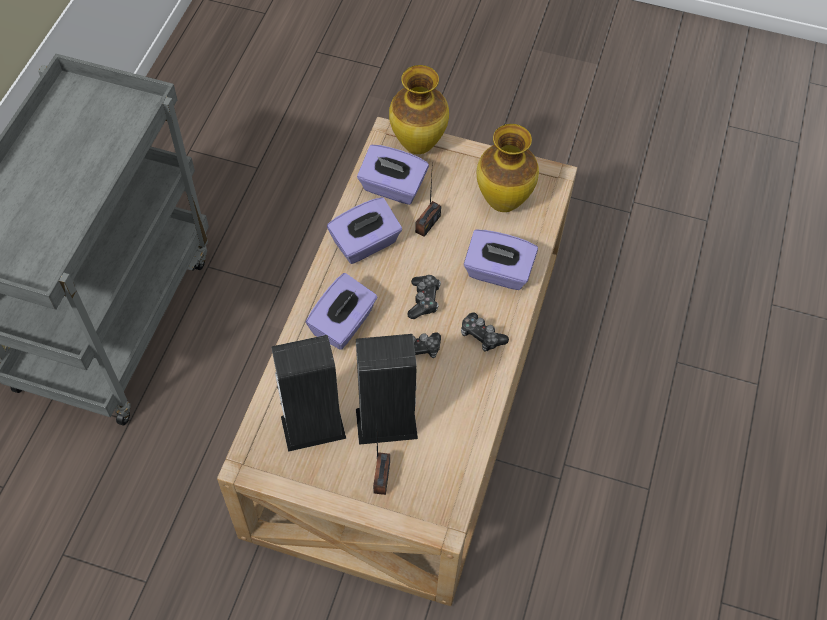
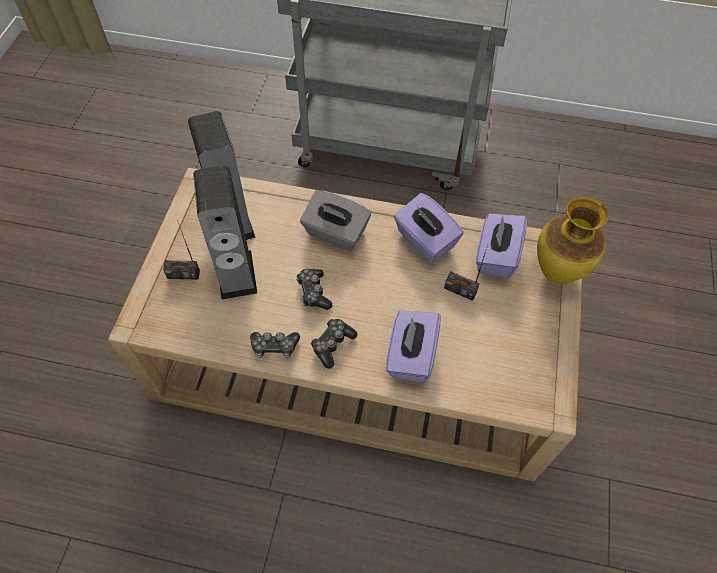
camera: 85 degrees right, 0 degrees up
(343, 324) = (335, 233): purple tissue box -> grey tissue box
(424, 300) = (369, 293): game controller -> game controller (274, 347)
(502, 202) = (505, 357): vase -> none

